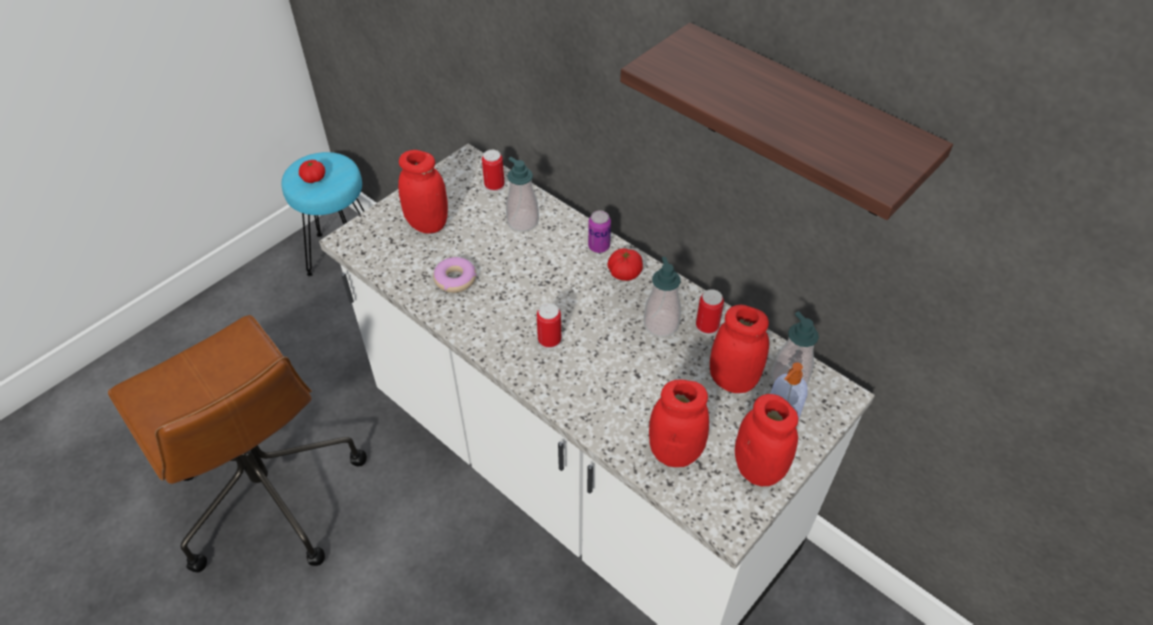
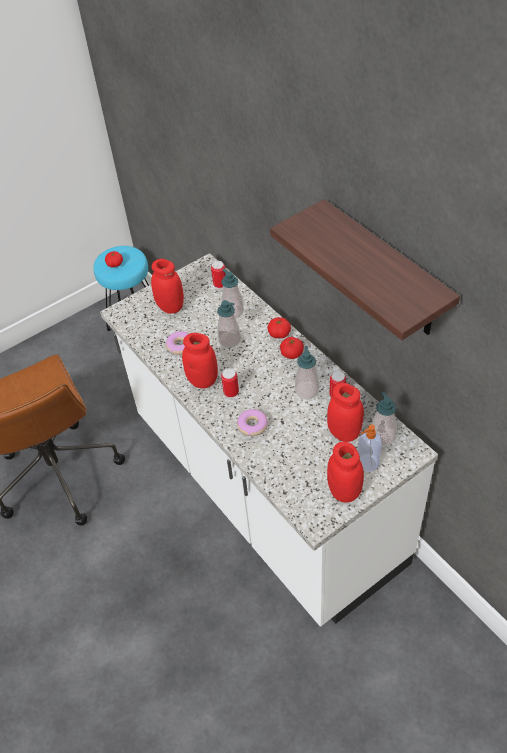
camera: 15 degrees right, 0 degrees up
(527, 263) = (229, 340): none -> soap dispenser
(594, 386) = (252, 425): none -> donut
(599, 246) = (279, 333): can -> tomato
(674, 452) = (293, 473): red jar -> red jar (203, 380)

